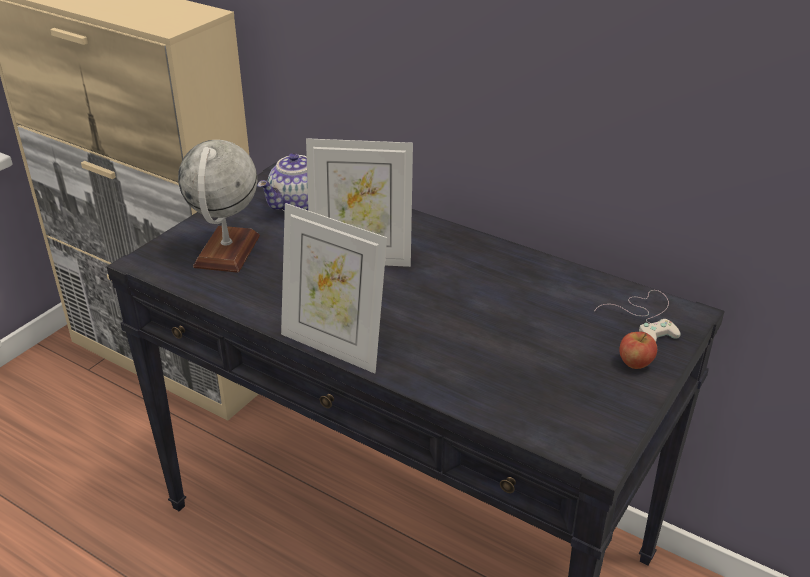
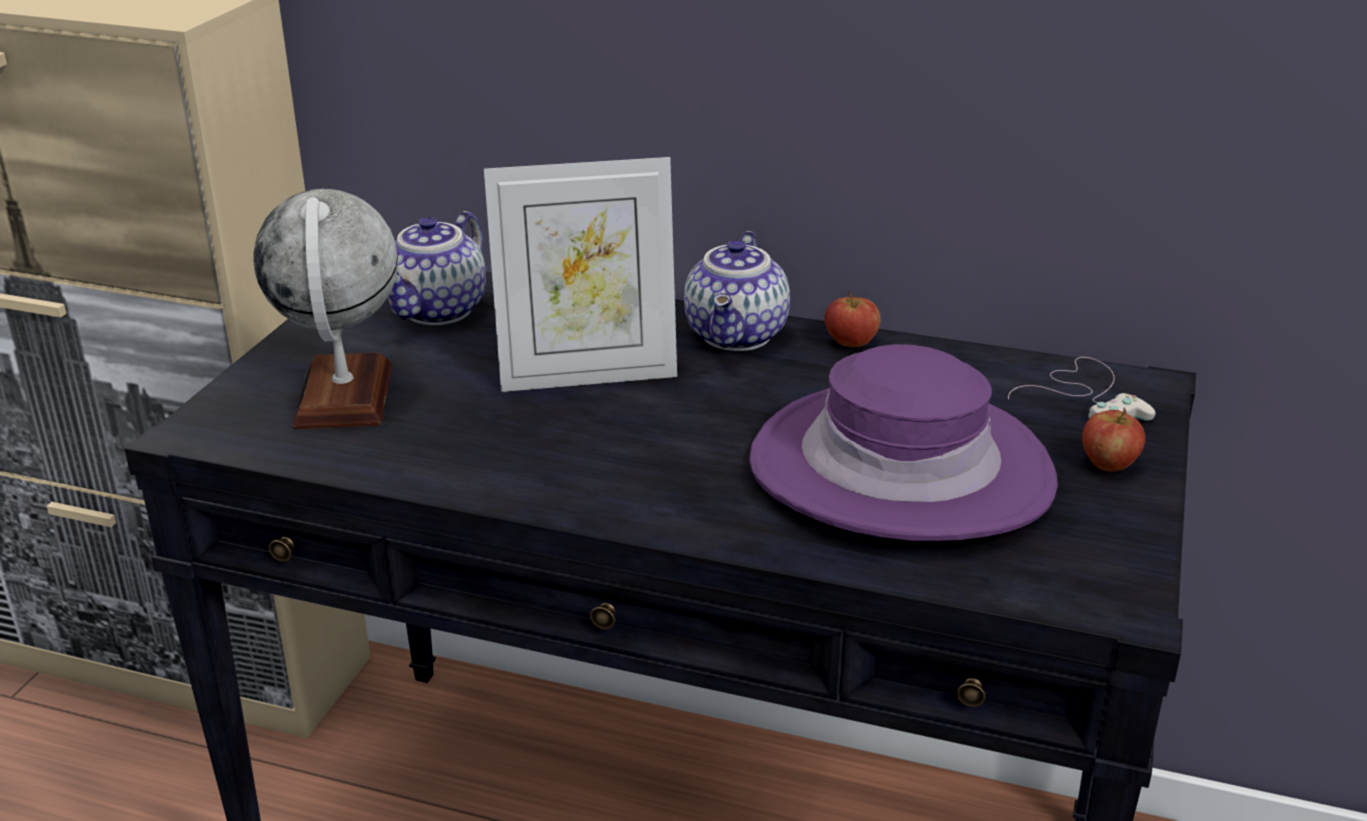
camera: 15 degrees left, 5 degrees down
(334, 346) = (608, 514): picture frame -> none
(457, 245) = (738, 336): none -> teapot
(509, 346) = (900, 469): none -> purple hat
(521, 259) = (851, 343): none -> apple

